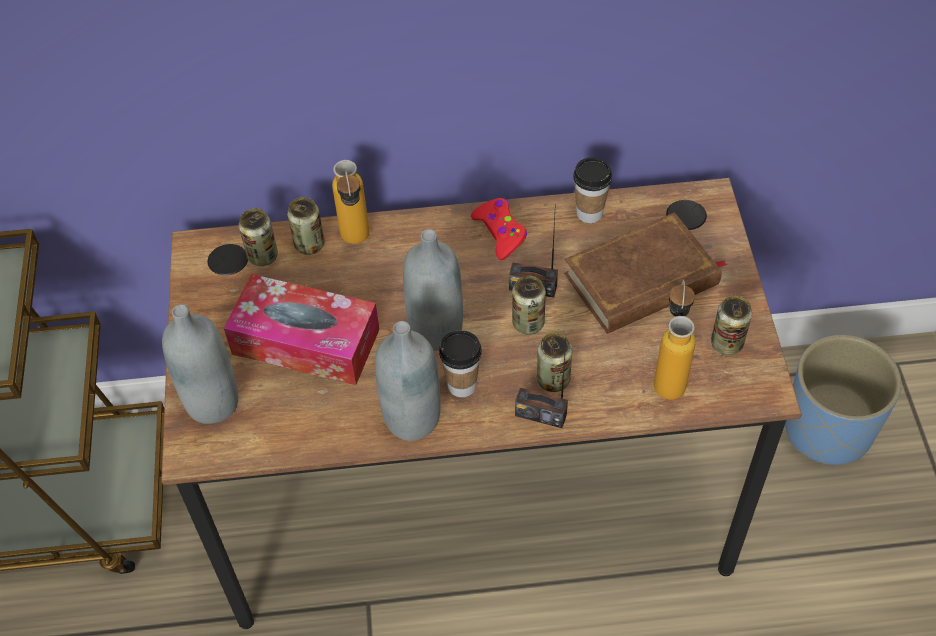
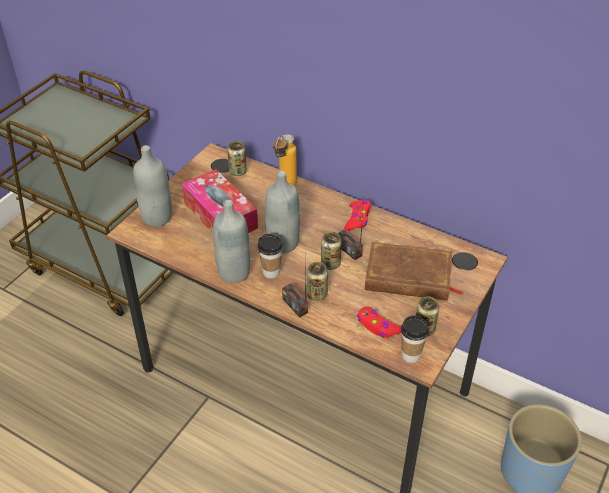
camera: 35 degrees right, 10 degrees down
(309, 244) = (263, 178): can -> none
(589, 213) = (412, 233): cup -> cup (411, 355)
(669, 376) = (377, 326): bottle -> red game controller

